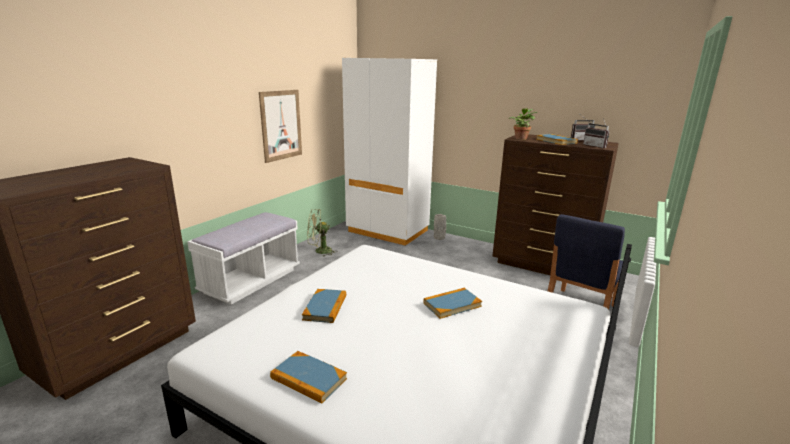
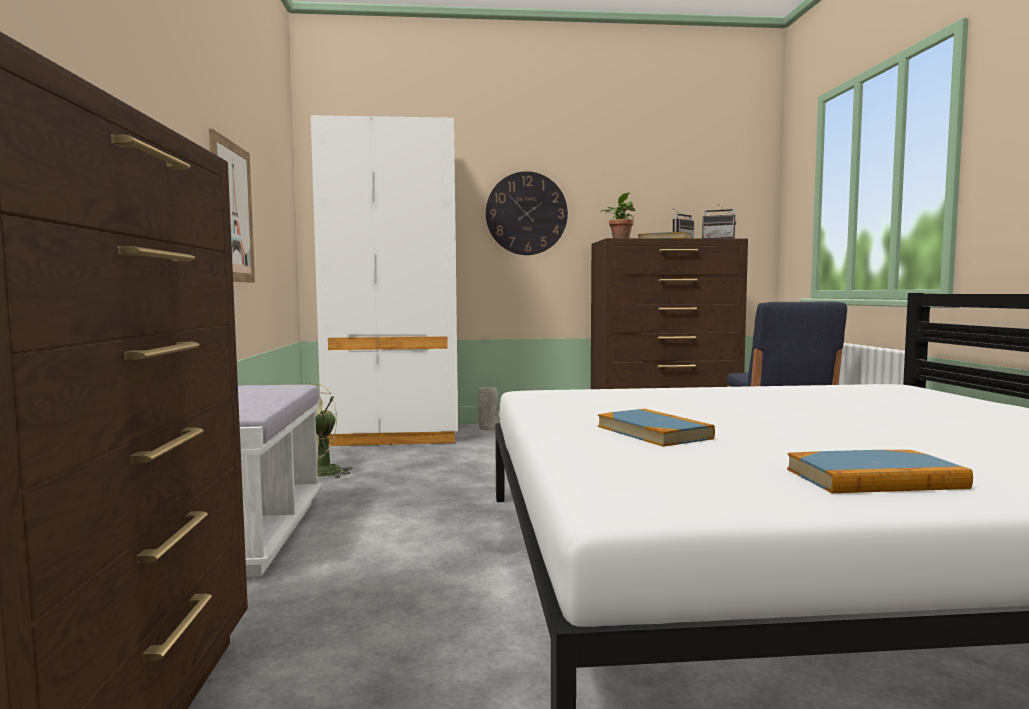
camera: 35 degrees left, 15 degrees down
(452, 305) = (790, 402): book -> none
(479, 108) = (526, 213): none -> wall clock

